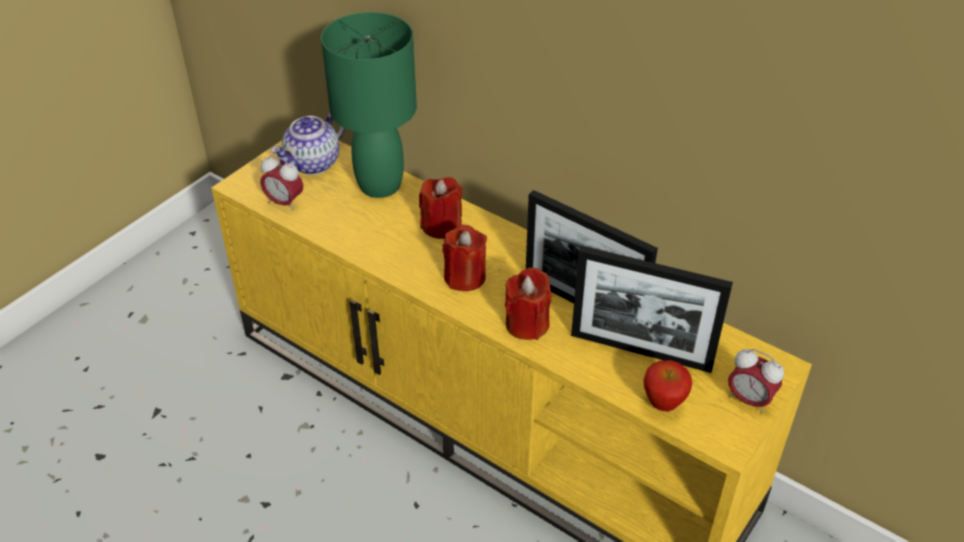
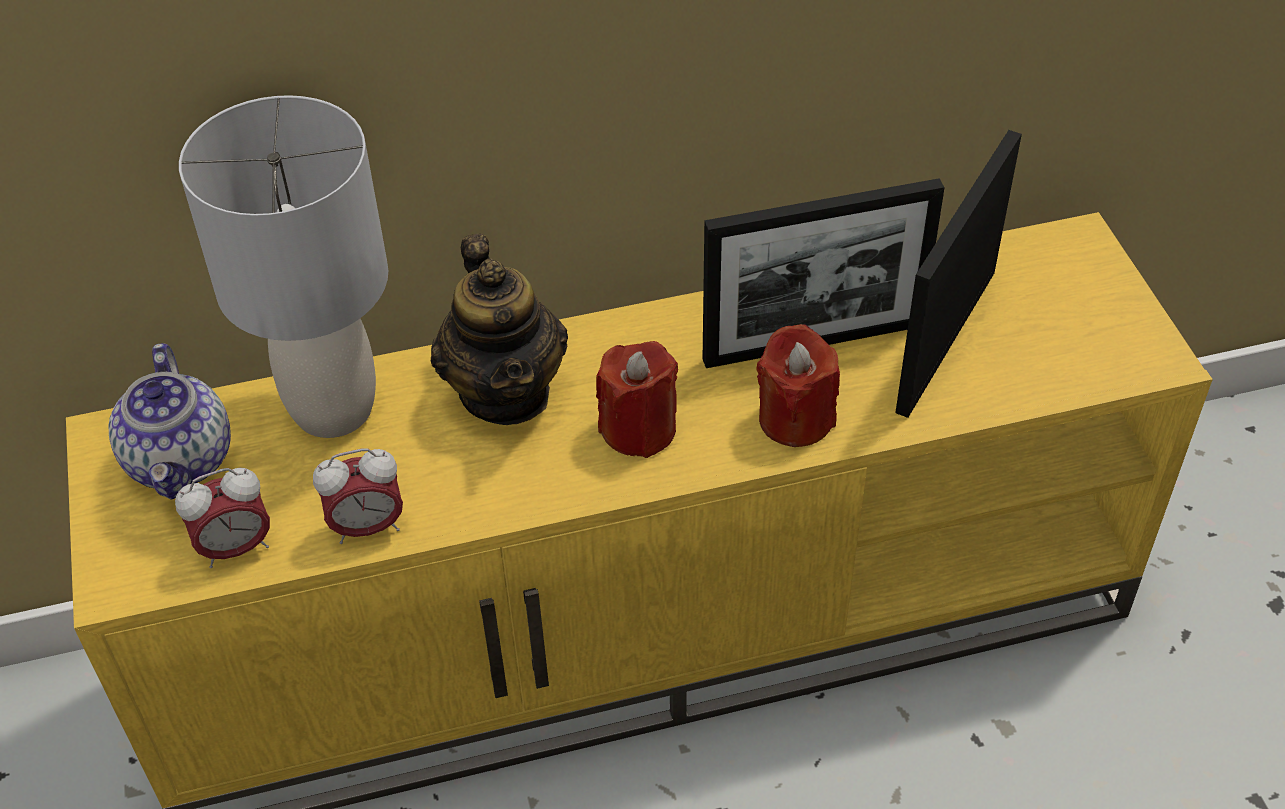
camera: 50 degrees left, 5 degrees up
(380, 186) = (334, 410): green table lamp -> grey table lamp
(442, 226) = (506, 392): red candle -> teapot
(640, 351) = (946, 340): picture frame -> picture frame turned 150 degrees clockwise
(663, 404) = (1052, 377): apple -> none
(749, 400) = (1110, 299): alarm clock -> alarm clock (367, 527)

